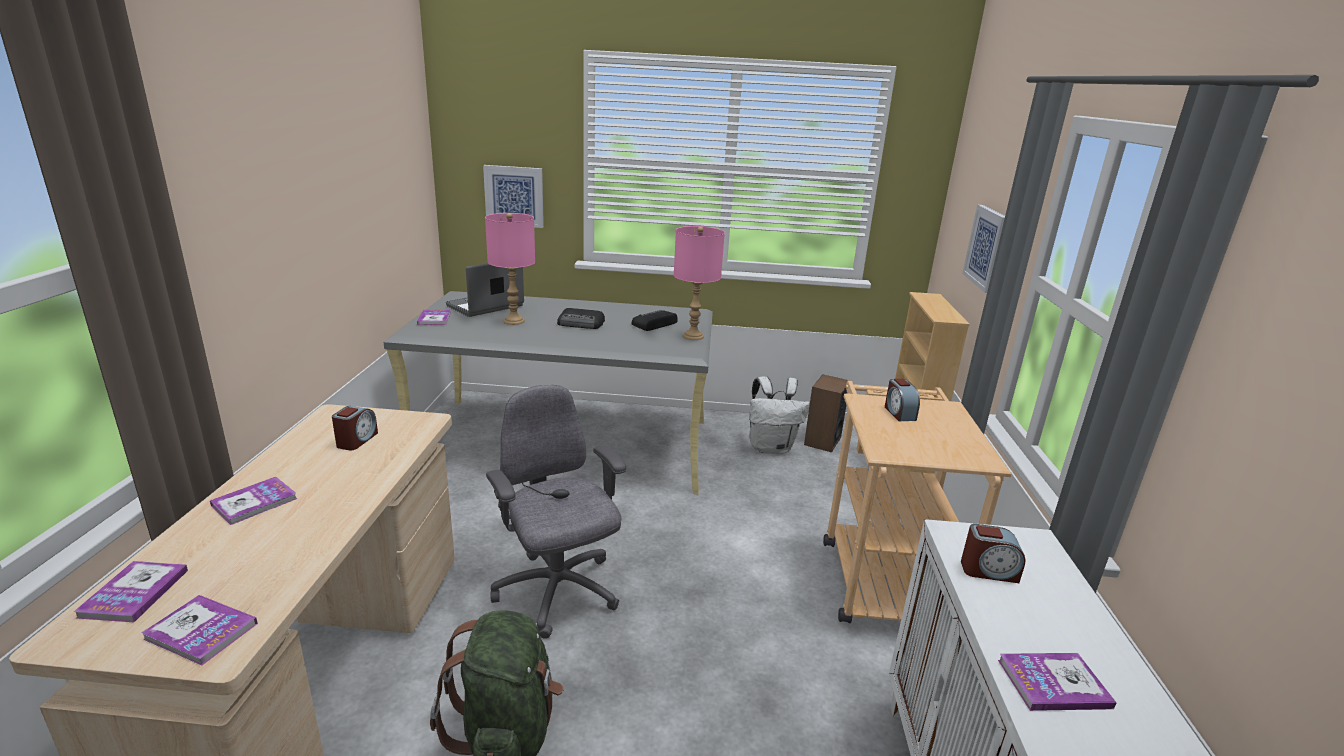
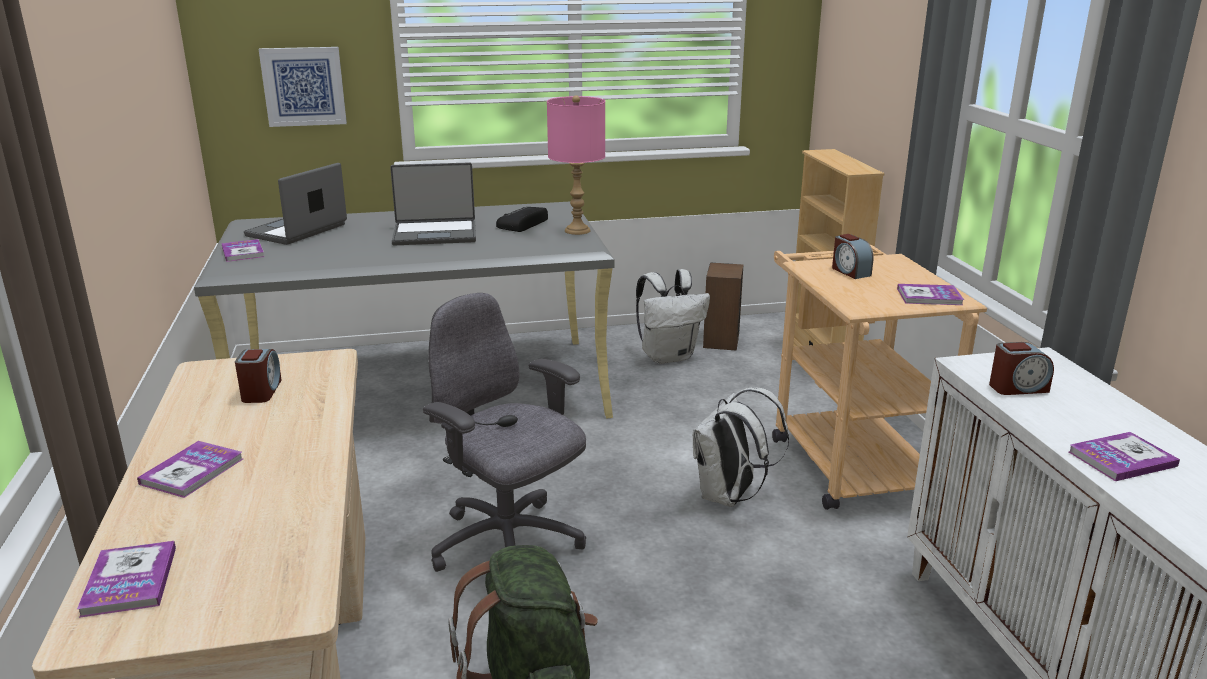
camera: 15 degrees left, 0 degrees up
(201, 631) = (252, 596): book -> book (929, 296)
(513, 321) = (348, 242): pink table lamp -> none
(581, 323) = (435, 234): radio -> laptop
(759, 589) = (729, 497): none -> white backpack
(986, 247) = (890, 87): picture -> none

